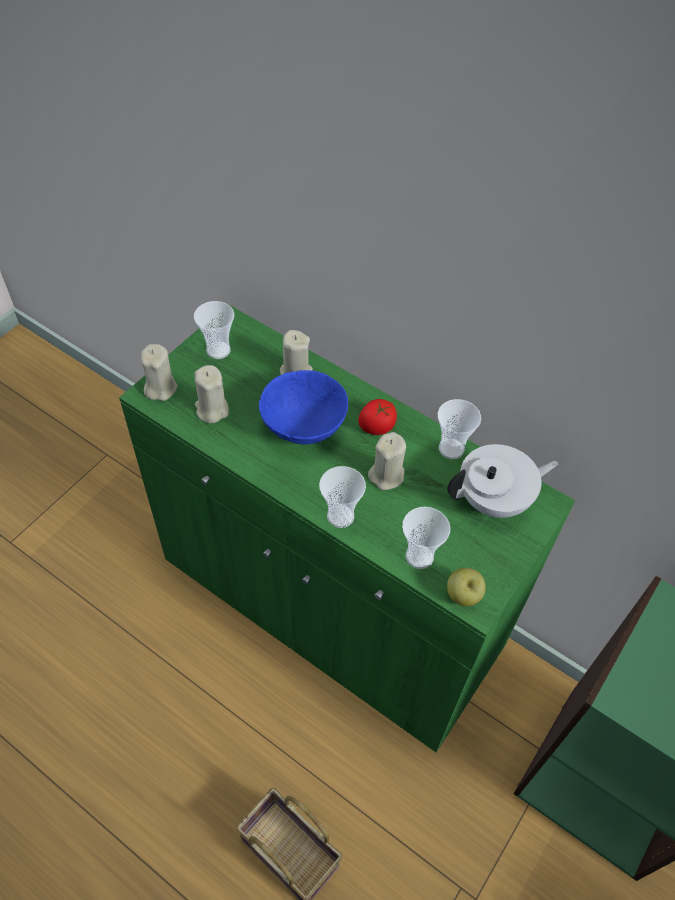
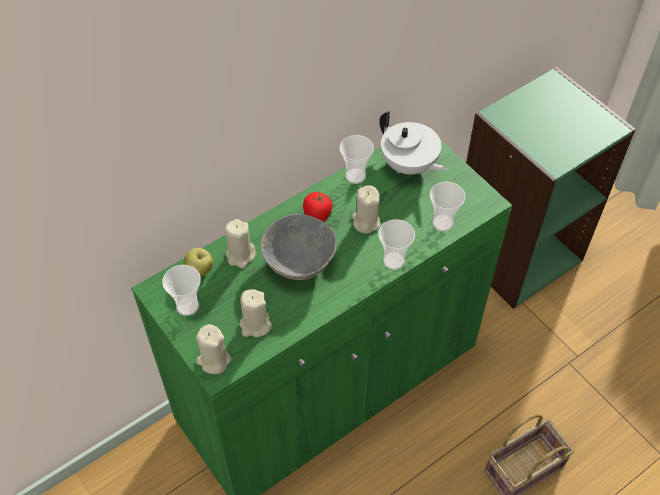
camera: 70 degrees left, 0 degrees up
(304, 426) = (299, 263): blue bowl -> grey bowl
(463, 595) = (480, 208): apple -> apple (199, 270)
(494, 500) = (409, 166): white teapot -> white teapot turned 135 degrees clockwise

